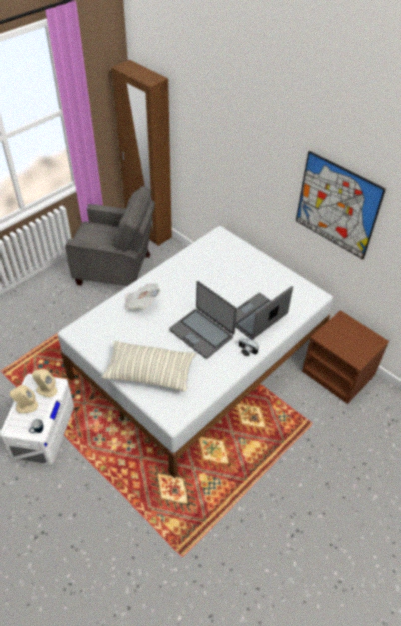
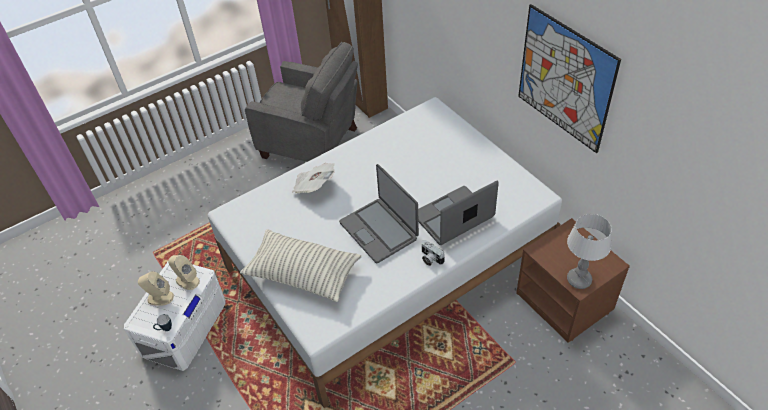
camera: 15 degrees right, 0 degrees up
(356, 355) = (579, 280): none -> table lamp

